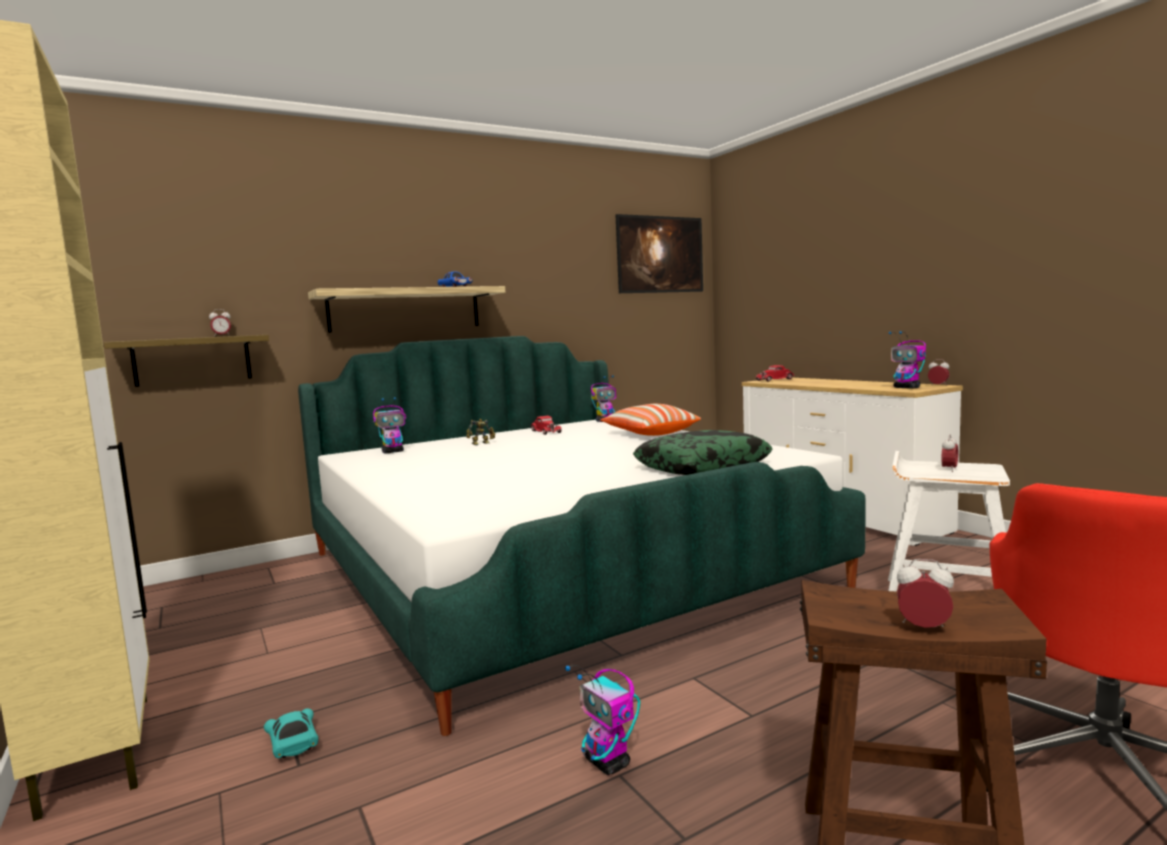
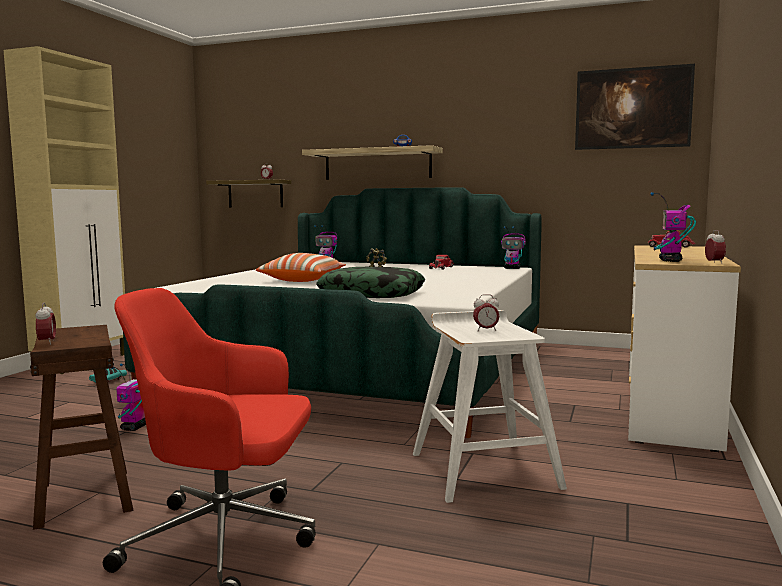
camera: 50 degrees right, 0 degrees up
(650, 433) = (478, 278): pillow -> pillow (302, 280)

